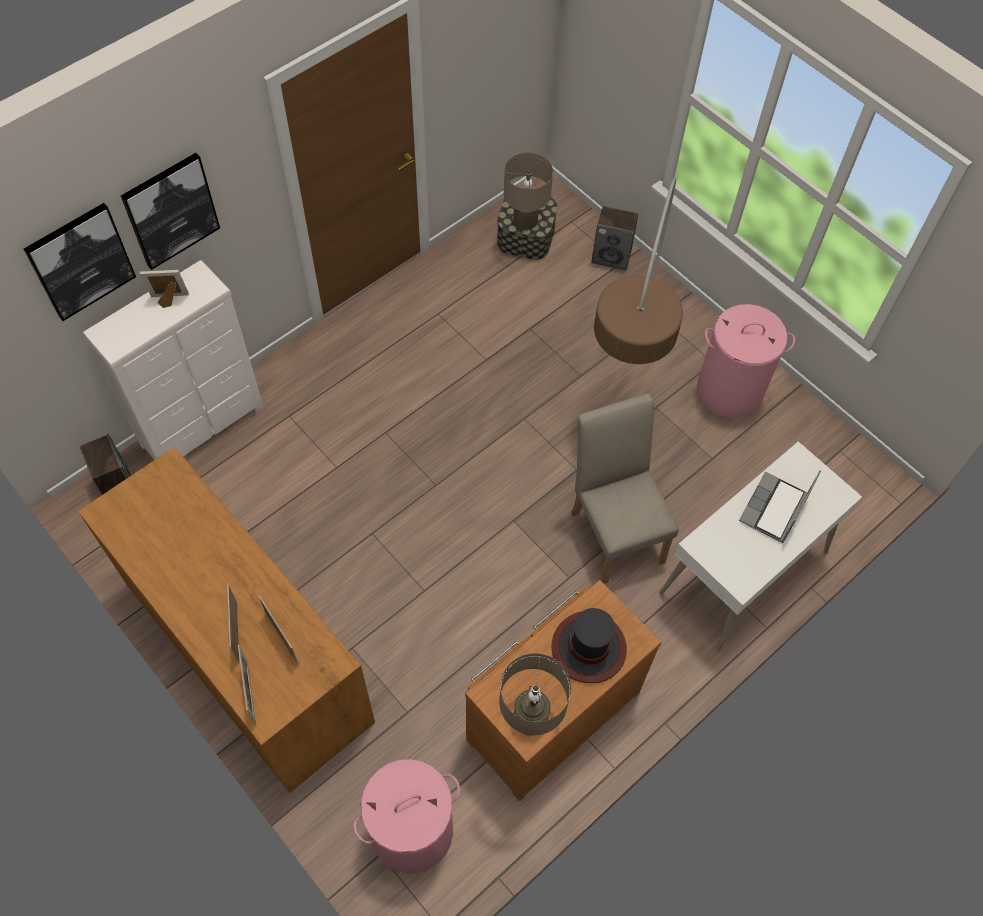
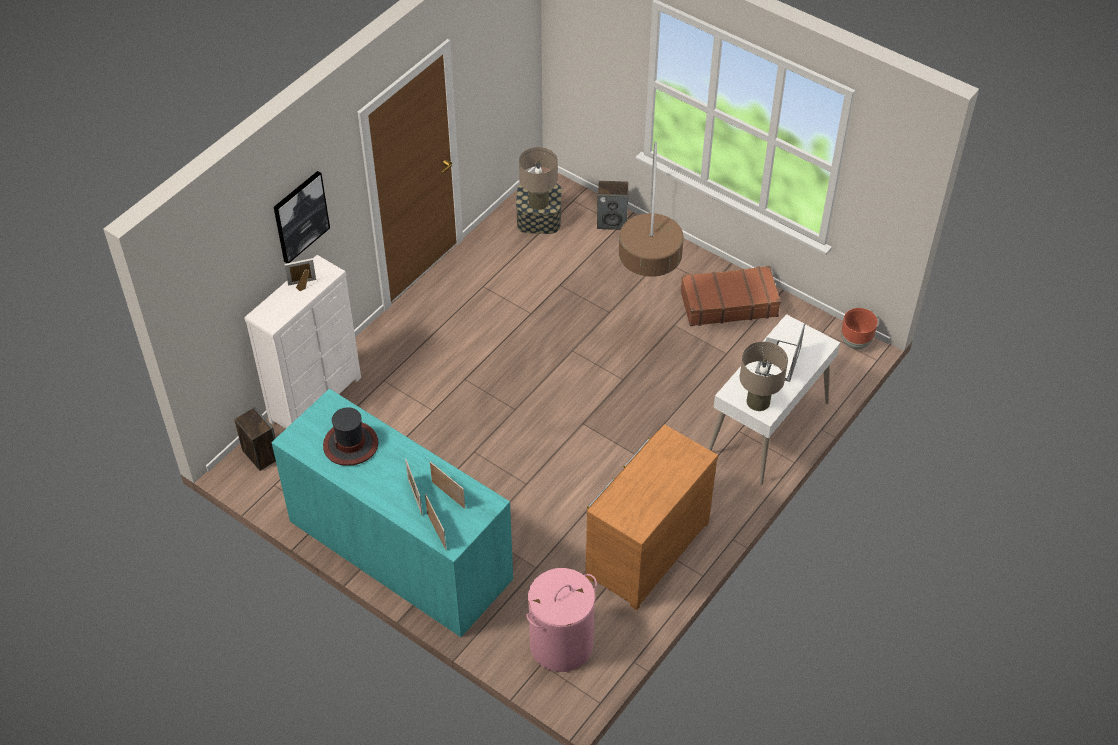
camera: 10 degrees left, 10 degrees down
(80, 261) = (247, 259): picture -> none
(247, 651) = (399, 549): brown dresser -> turquoise dresser
(530, 718) = (637, 517): beige table lamp -> beige table lamp (758, 401)
(589, 647) = (667, 467): hat -> hat (351, 444)
(615, 530) = (663, 416): beige chair -> none
(729, 390) = (728, 303): pink laundry basket -> brown suitcase
(879, 474) = (856, 342): none -> brown planter

